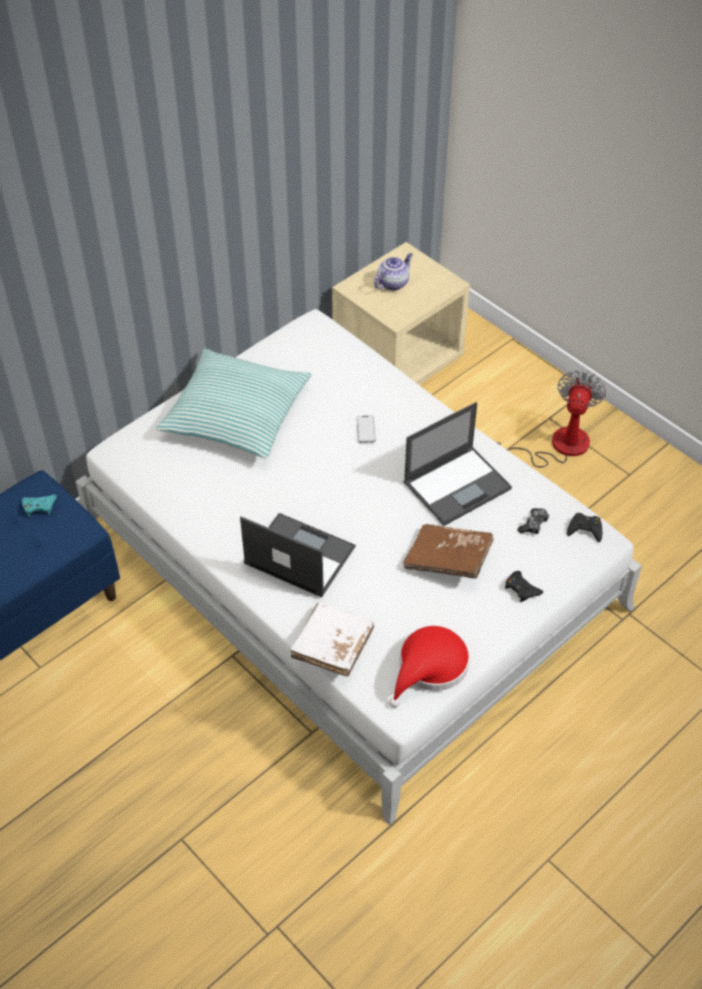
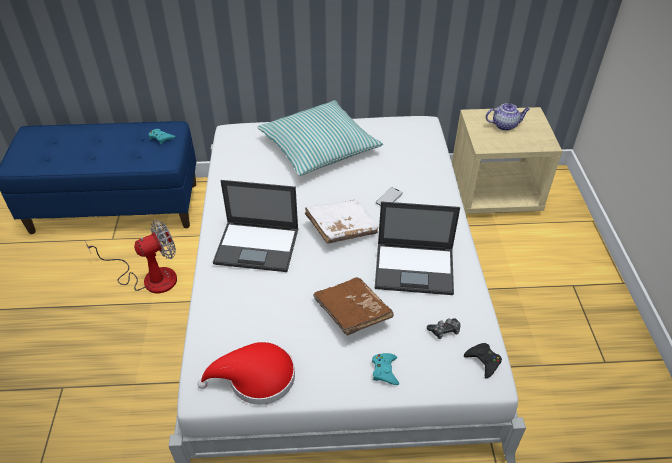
camera: 40 degrees right, 5 degrees down
(298, 555) = (258, 246): laptop -> laptop turned 120 degrees clockwise
(332, 647) = (211, 317): white book -> white book (341, 229)
(521, 589) = (385, 371): black game controller -> turquoise game controller
(557, 446) = (561, 307): fan -> fan (149, 277)

